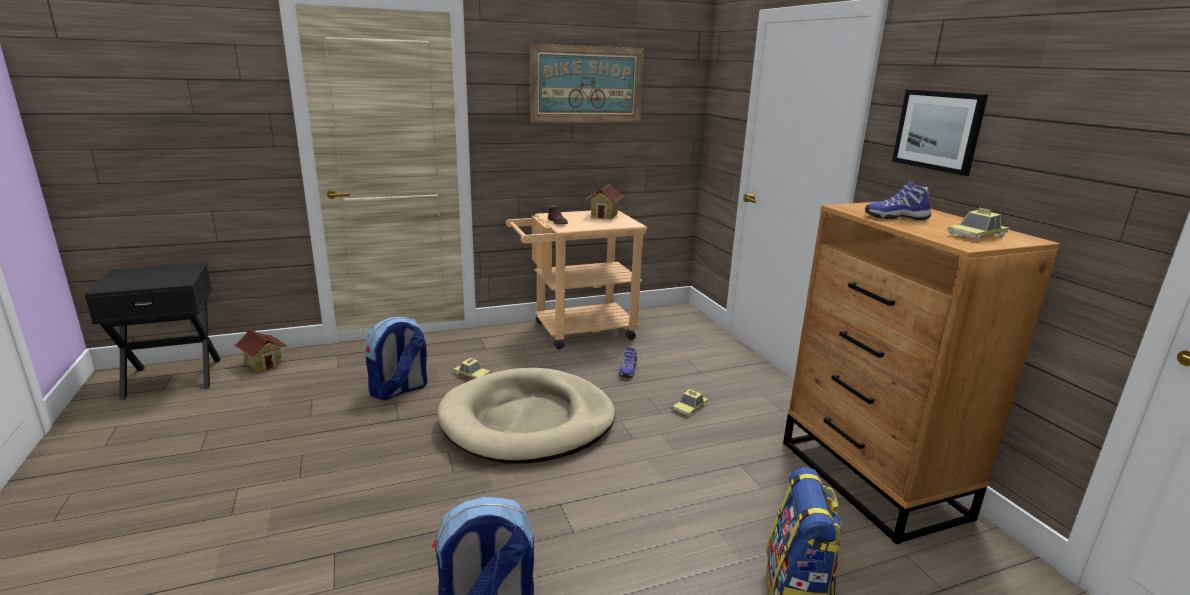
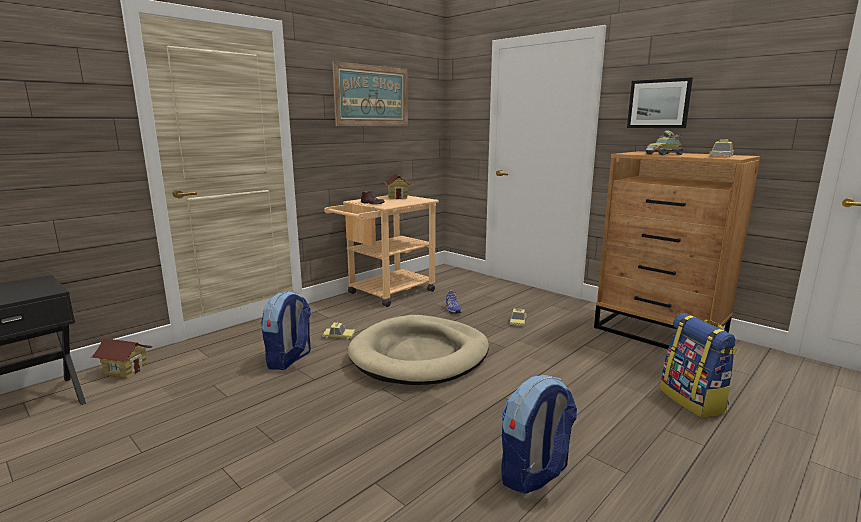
camera: 25 degrees left, 5 degrees down
(895, 217) = (664, 154): shoe -> toy car

